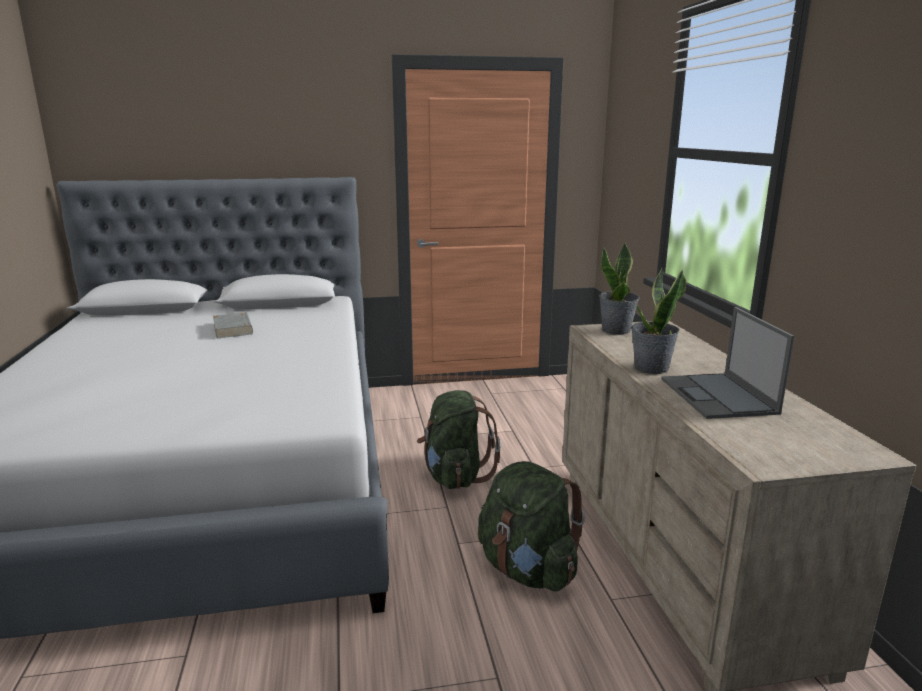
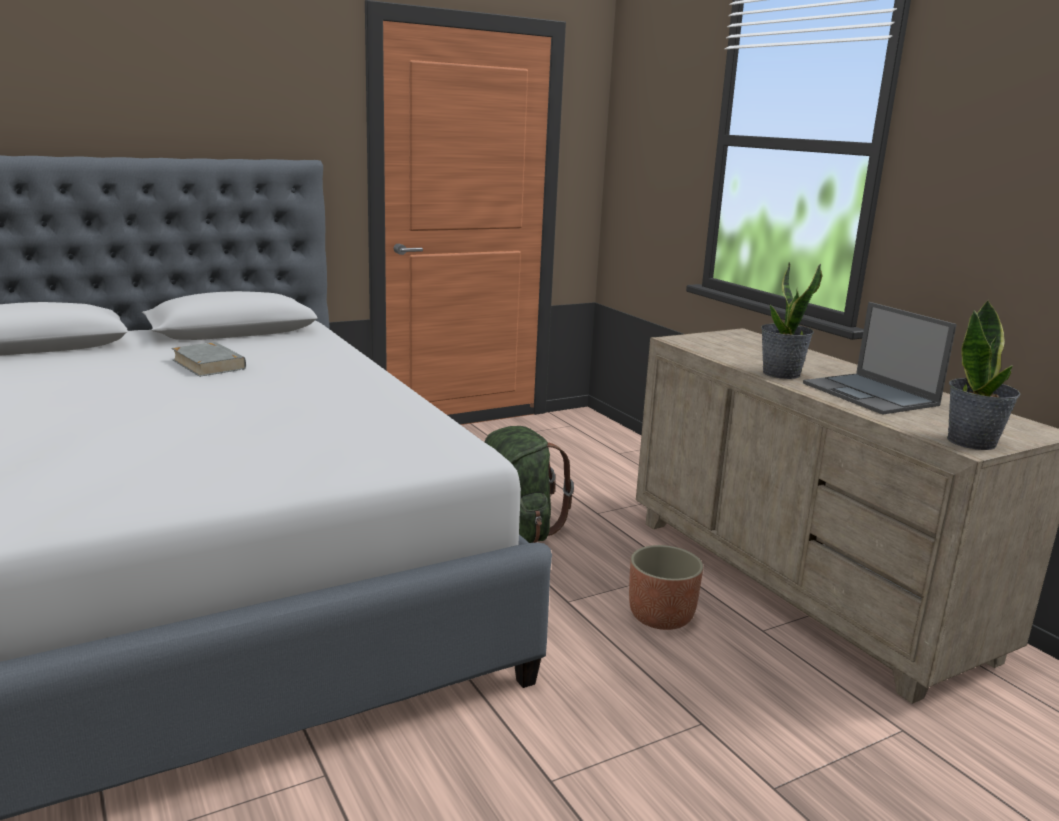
camera: 20 degrees left, 0 degrees up
(527, 570) = (661, 617): green backpack -> planter
(616, 330) = (705, 340): potted plant -> potted plant (972, 442)

